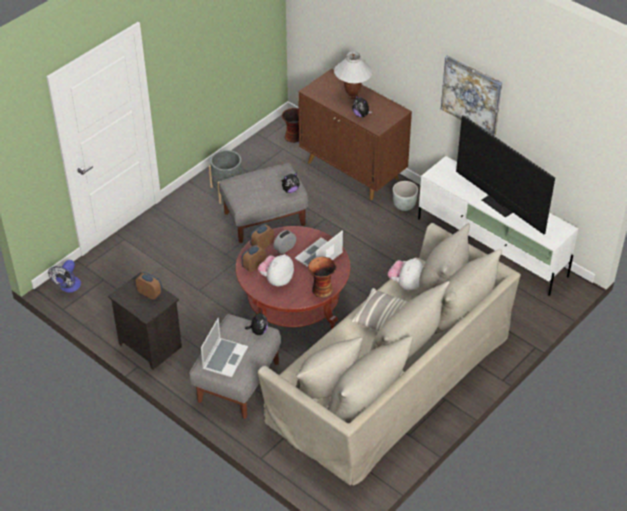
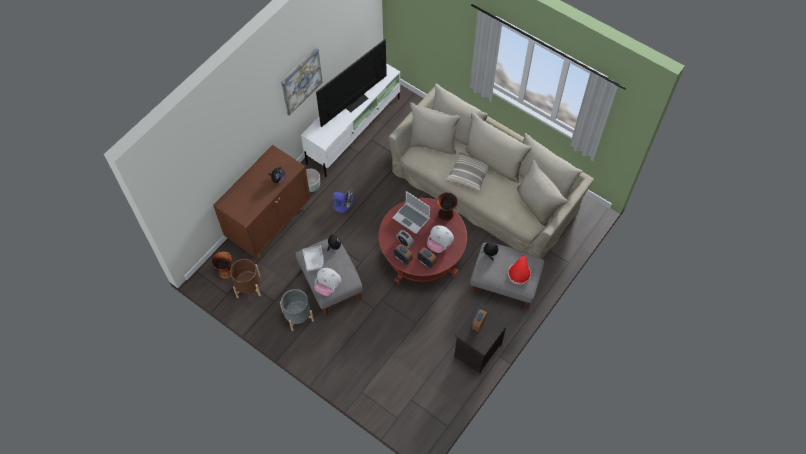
camera: 95 degrees left, 15 degrees up
(68, 287) = (422, 426): fan -> fan (344, 206)
(224, 358) = (519, 272): laptop -> red hat
(272, 153) = (248, 286): none -> brown planter
(274, 173) = (314, 259): none -> grey tray
(352, 96) = (253, 186): white table lamp -> none
(405, 284) = (432, 163): plush toy -> plush toy (328, 287)

